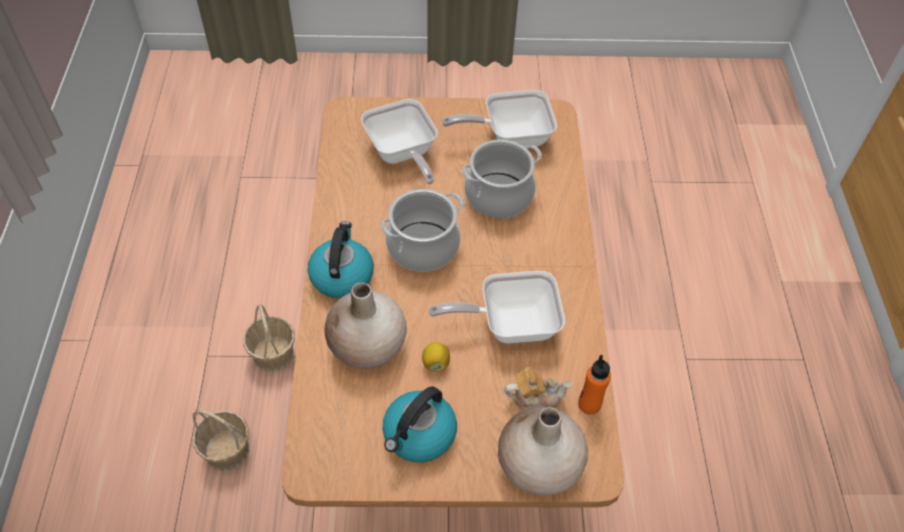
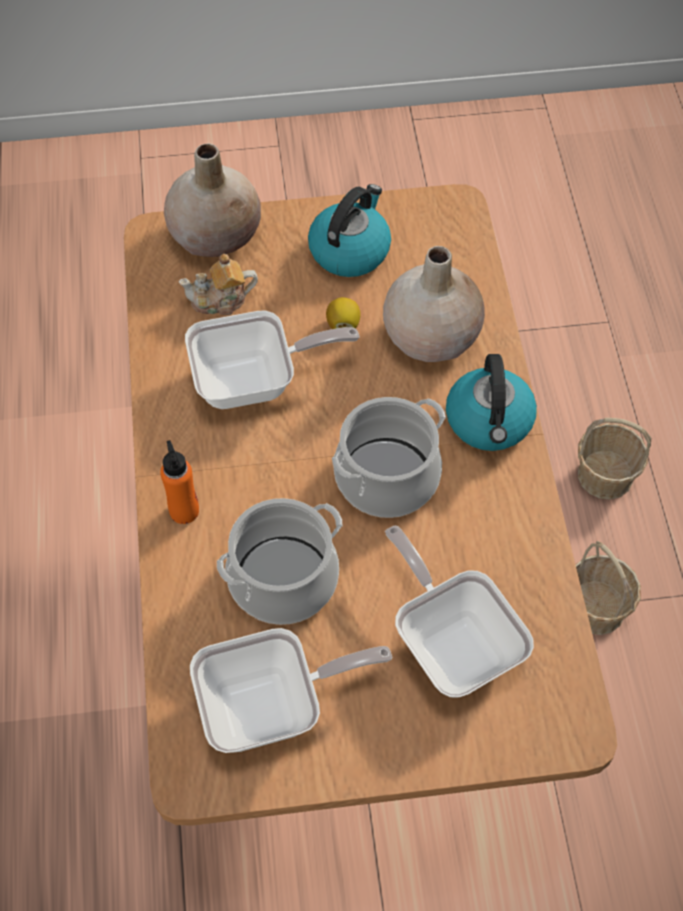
camera: 175 degrees right, 5 degrees up
(589, 404) = (156, 300): orange bottle -> orange bottle (184, 510)

